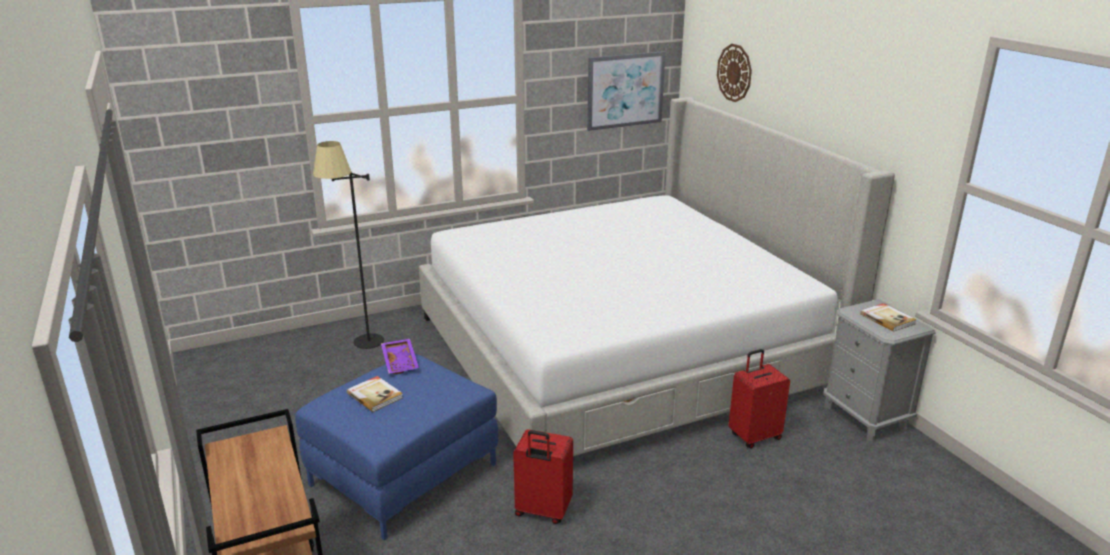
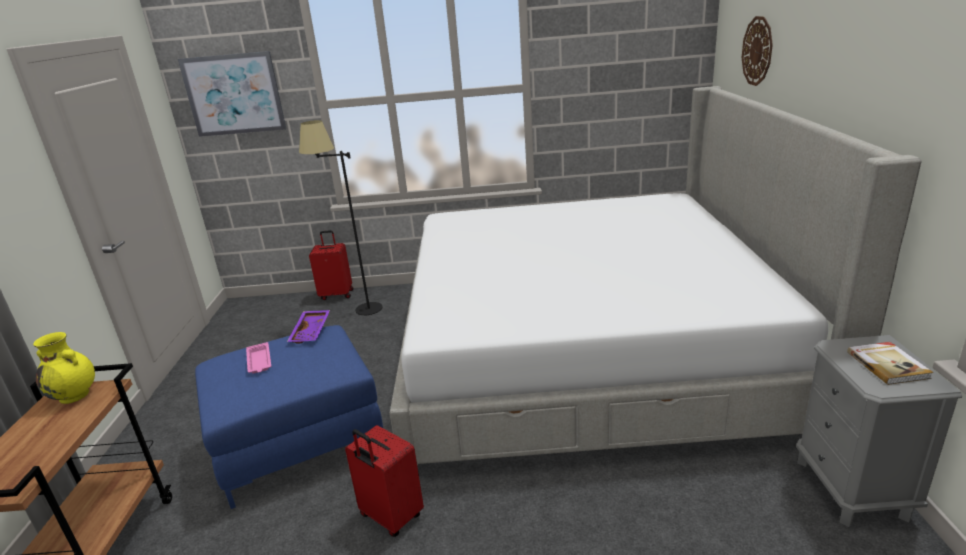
camera: 25 degrees right, 0 degrees up
(245, 448) = (75, 395): none -> yellow vase
(375, 395) = (259, 361): book -> pink tray
(625, 90) = (645, 80): picture -> picture (234, 94)
(754, 436) = (683, 481): red suitcase -> red suitcase (337, 294)

